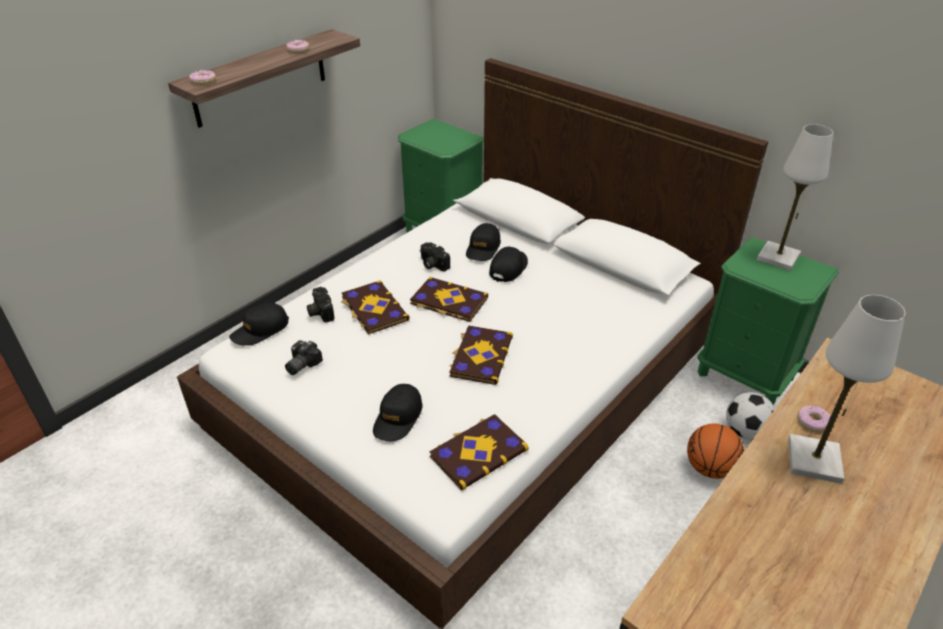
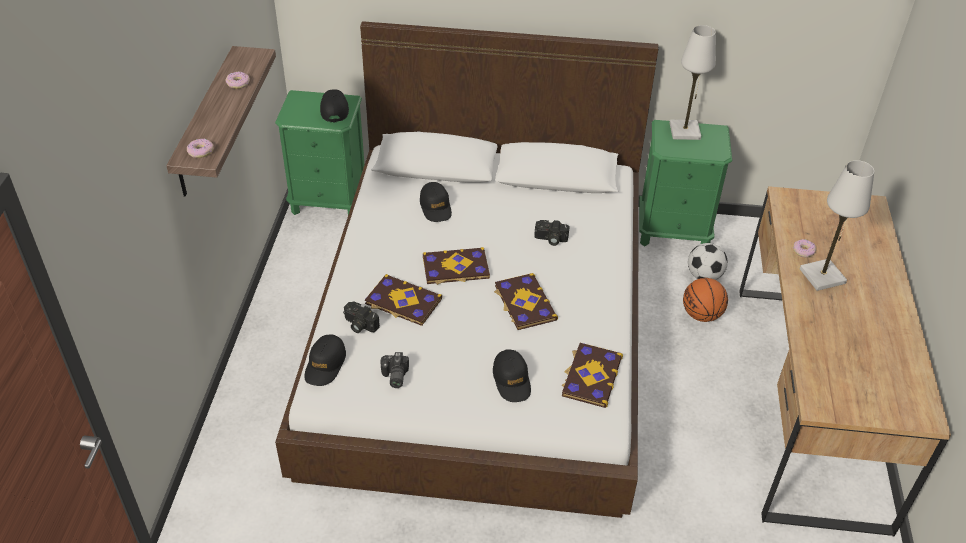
camera: 35 degrees left, 5 degrees up
(432, 264) = (408, 240): camera -> camera (550, 239)
(508, 268) = (474, 217): black cap -> black cap (334, 109)

